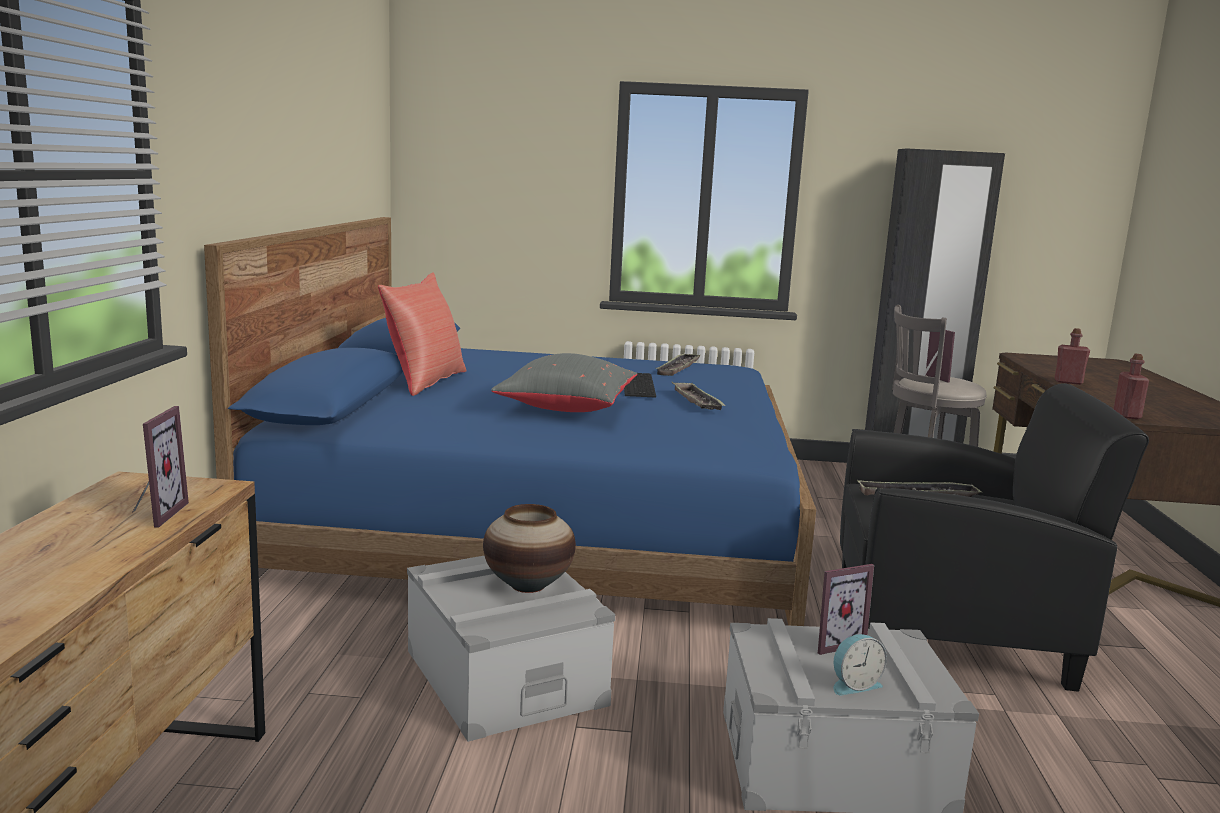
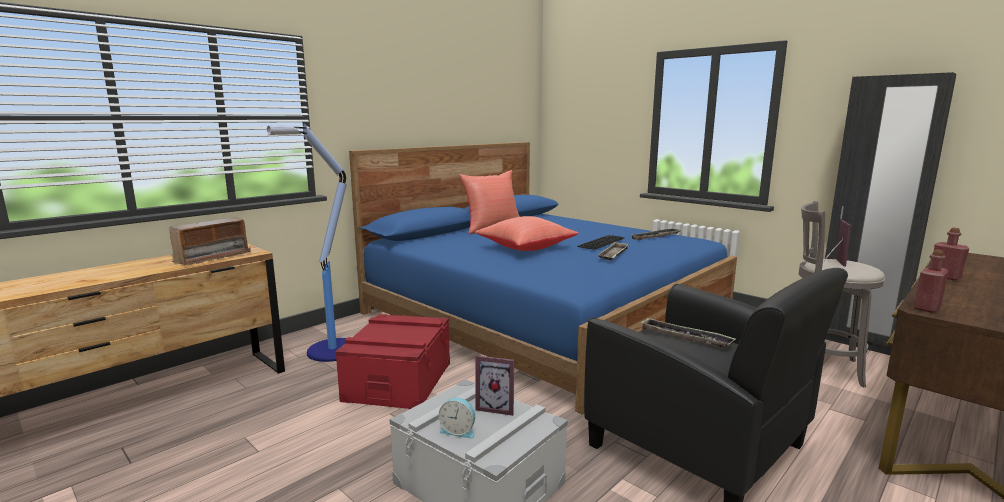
camera: 40 degrees right, 0 degrees up
(153, 514) = (212, 257): picture frame -> radio
(293, 669) = (331, 351): none -> floor lamp
(504, 677) = (398, 381): grey storage box -> red storage box
(528, 585) = (408, 334): vase -> none
(566, 408) = (525, 248): grey pillow -> red pillow

